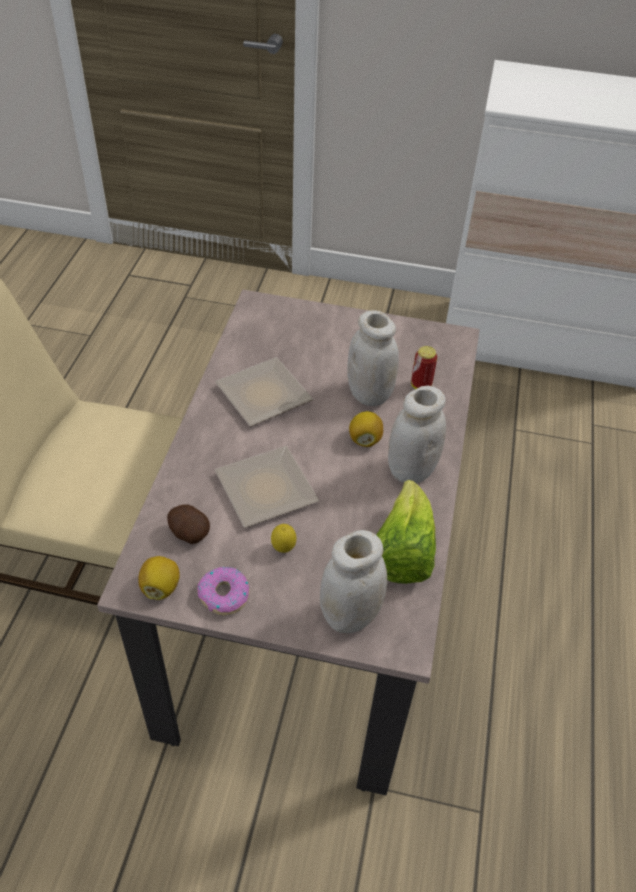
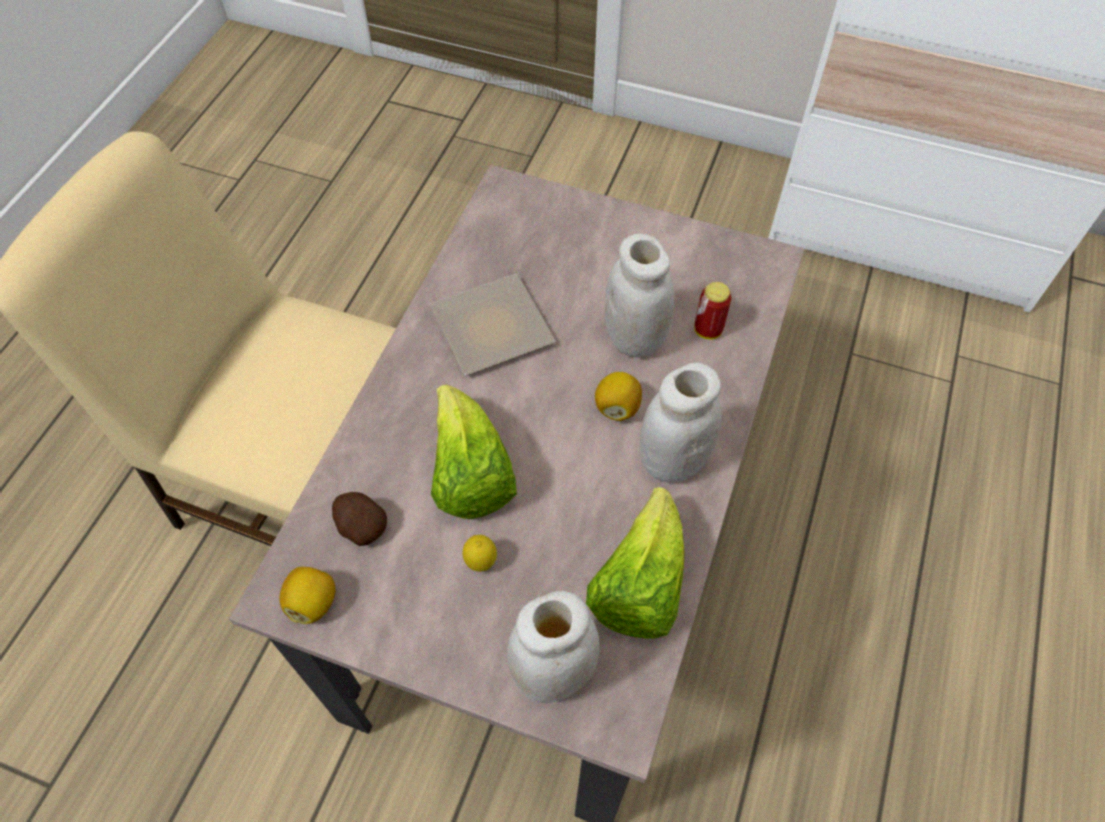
camera: 10 degrees right, 10 degrees up
(224, 595) = (392, 623): donut -> none
(264, 492) = (470, 475): plate -> lettuce

